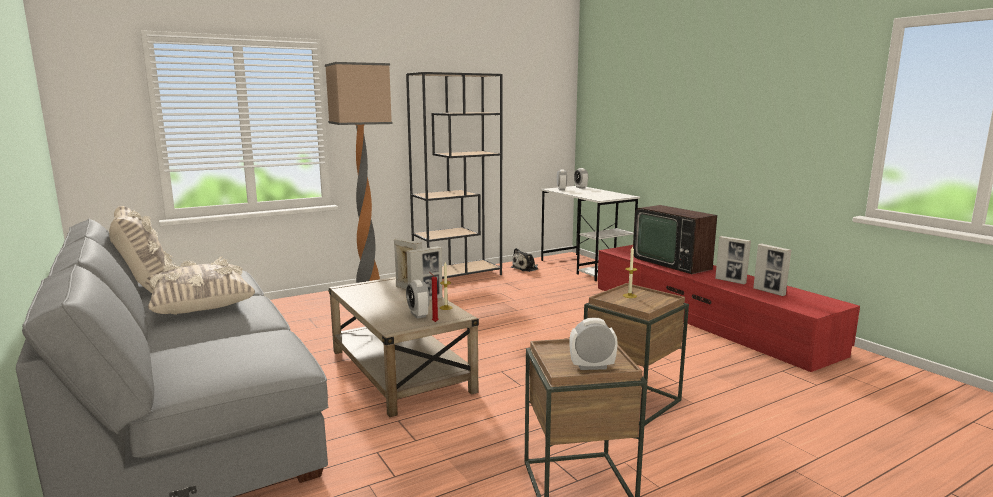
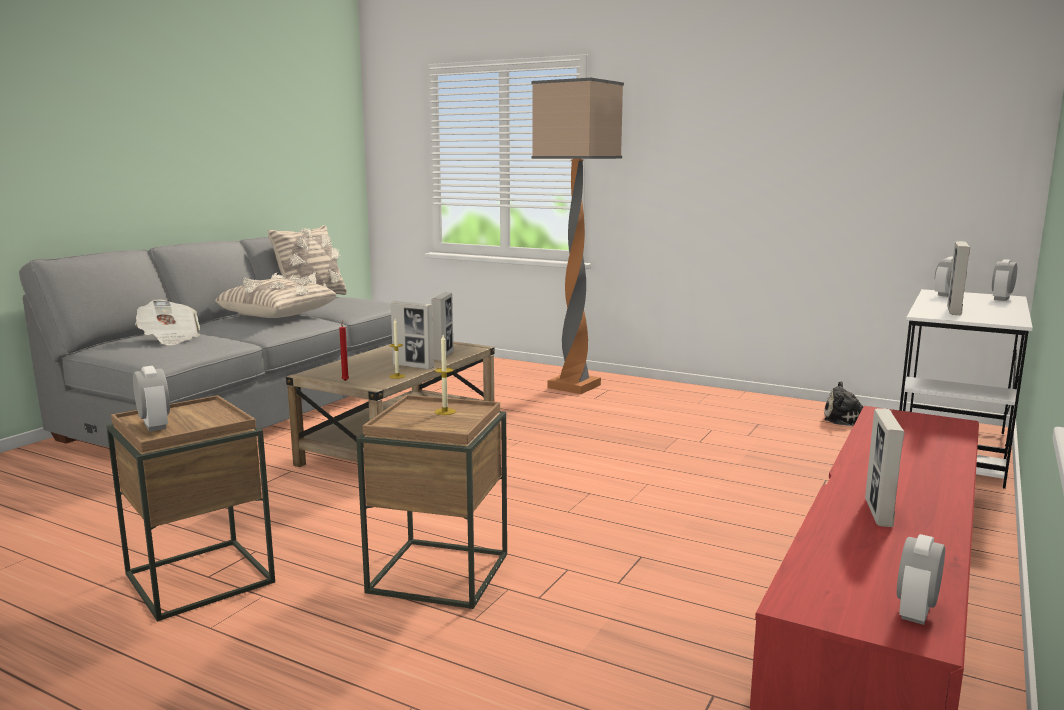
camera: 60 degrees right, 0 degrees up
(220, 352) = (170, 339): none -> newspaper
(418, 314) = (362, 372): alarm clock -> alarm clock (916, 612)
(458, 276) = (730, 398): bookcase -> none
(673, 262) = (910, 458): television -> none
(769, 292) = (871, 553): picture frame -> picture frame (954, 311)

